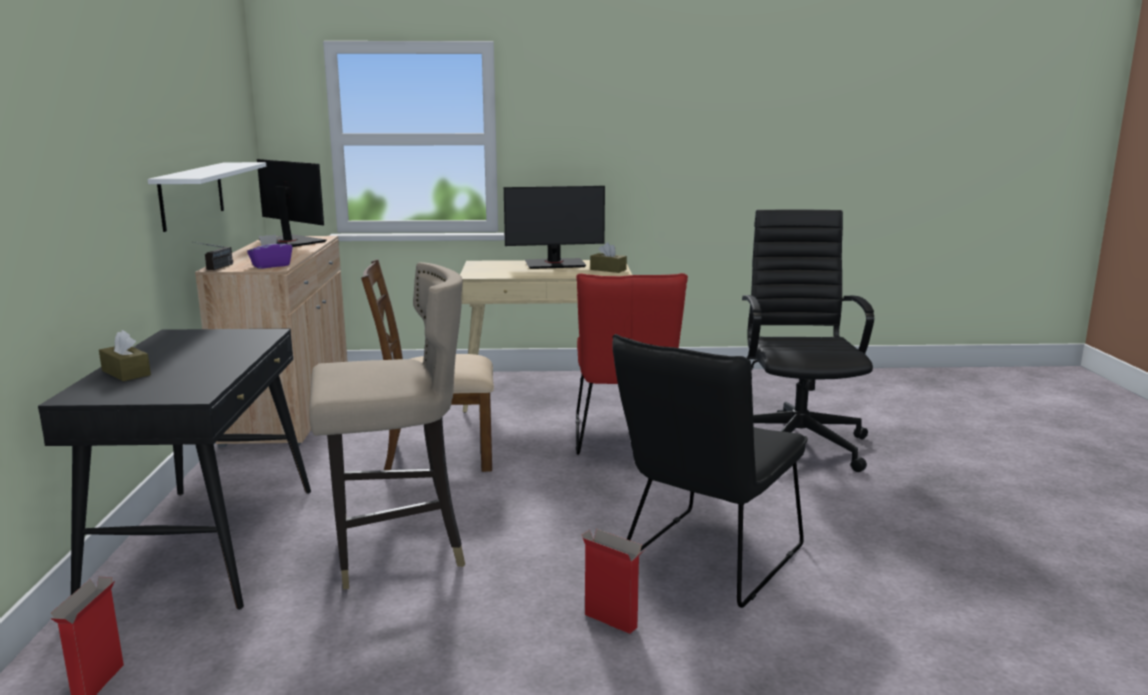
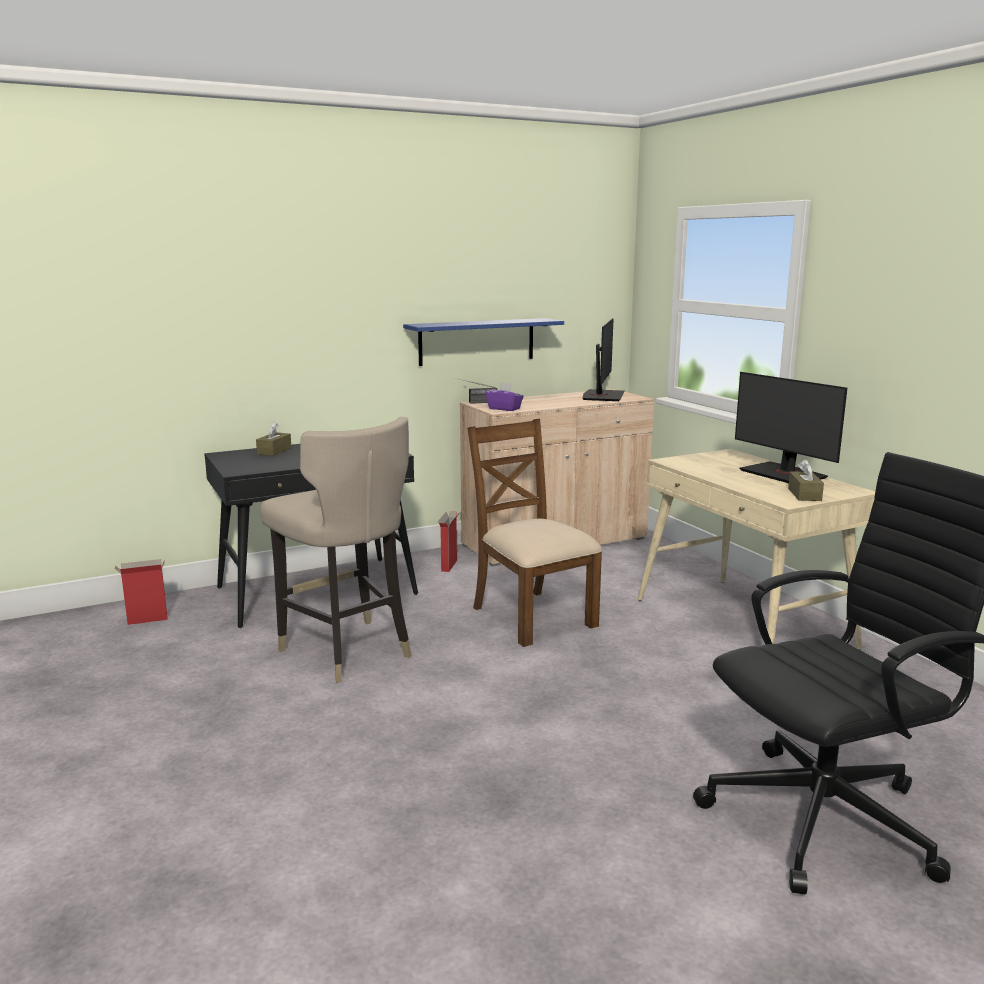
camera: 65 degrees right, 0 degrees up
(192, 195) = (477, 341): white shelf -> blue shelf
(612, 621) = (278, 772): cardboard box -> cardboard box (449, 566)
(625, 439) = (680, 692): red chair -> none
(705, 561) = (421, 802): black chair -> none

